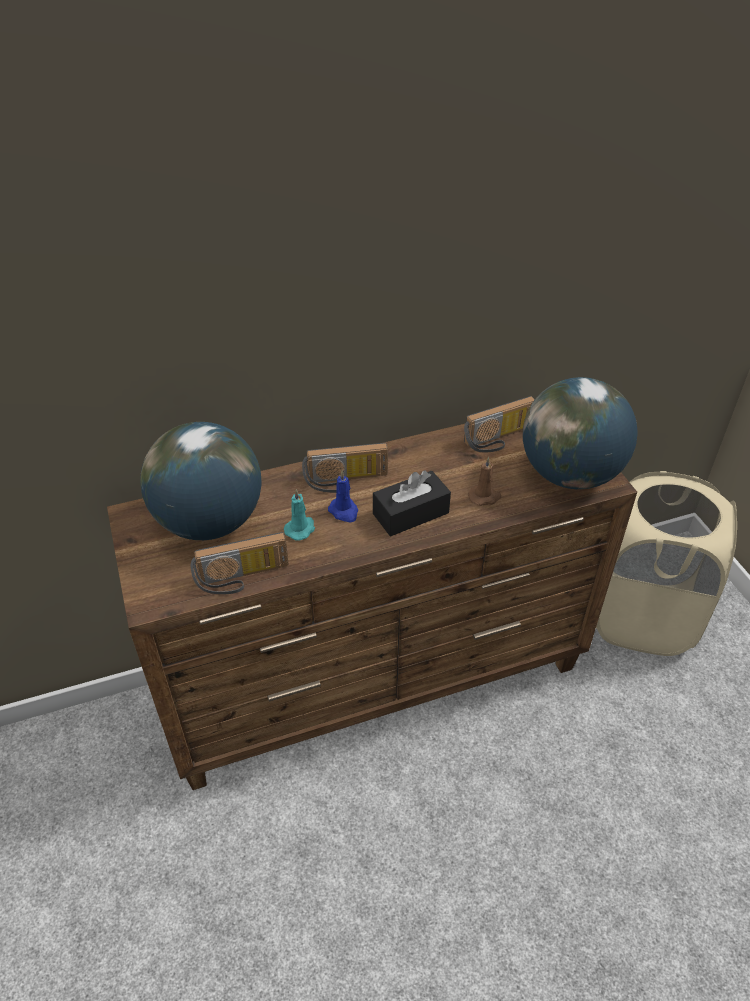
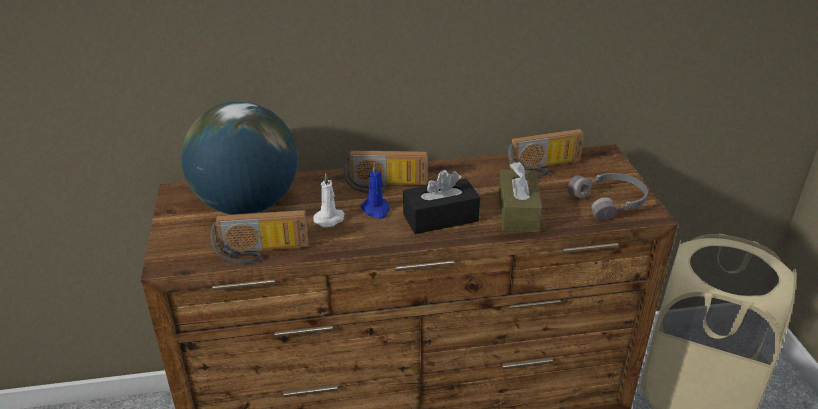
camera: 10 degrees right, 10 degrees down
(300, 529) = (330, 219): turquoise candle -> white candle
(484, 497) = (518, 212): brown candle -> brown tissue box
(570, 474) = (610, 202): globe -> grey headphones

